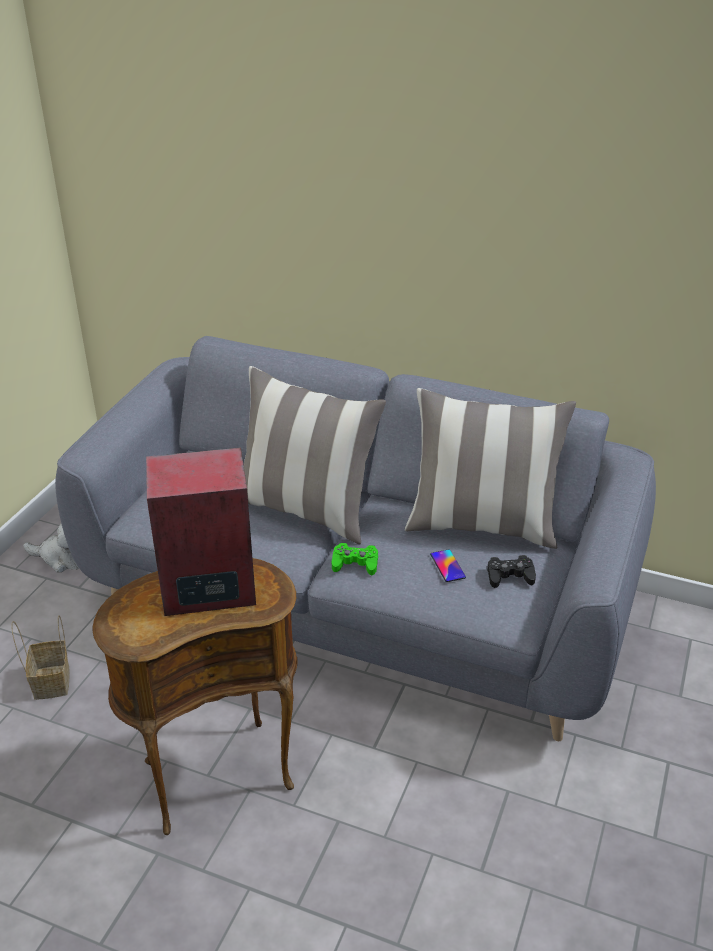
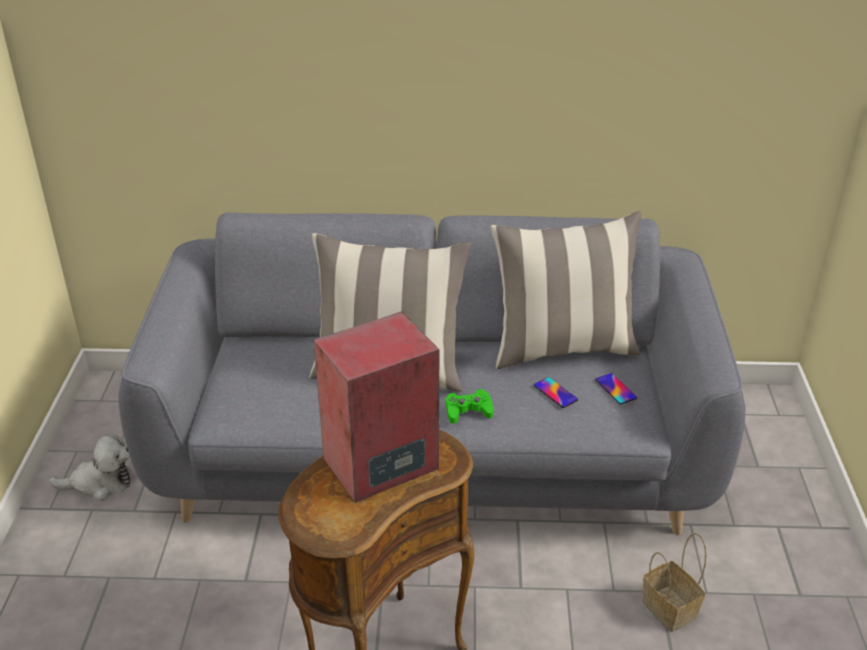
camera: 20 degrees left, 0 degrees up
(50, 681) = (156, 615): basket -> basket (667, 608)
(510, 576) = (615, 389): black game controller -> phone

